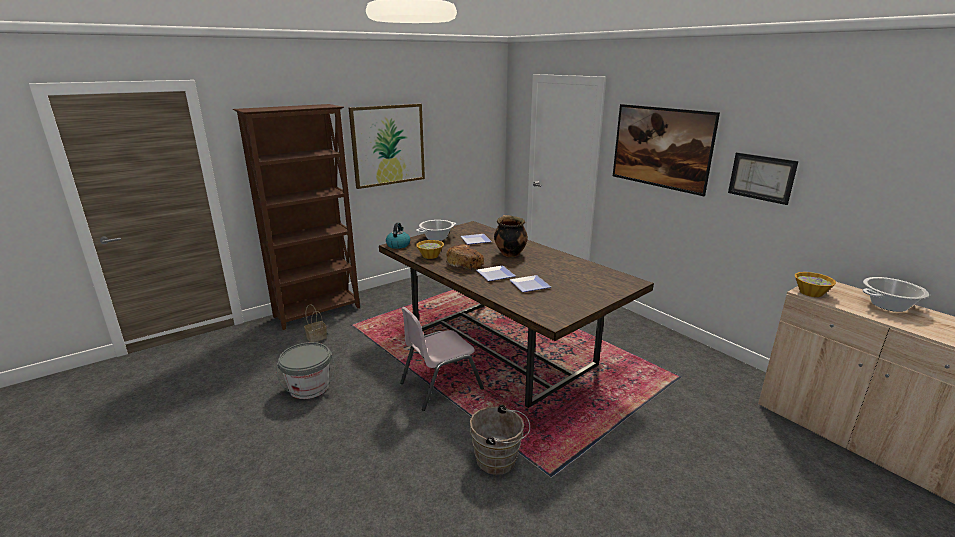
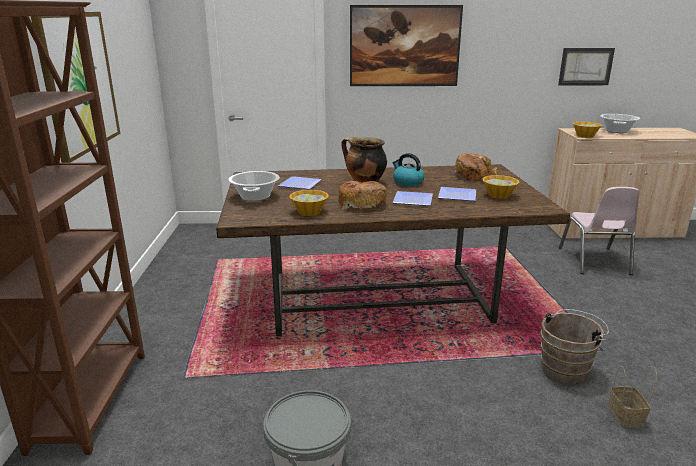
camera: 55 degrees left, 0 degrees up
(316, 338) = (172, 423): basket -> basket (626, 417)
(398, 245) = (239, 218): kettle -> kettle (407, 182)
(440, 386) = (412, 358): pink chair -> pink chair (594, 261)
(556, 298) = (498, 195): none -> bowl
(595, 280) = (475, 175): none -> bread
(761, 177) = (505, 59): picture -> picture (585, 66)

